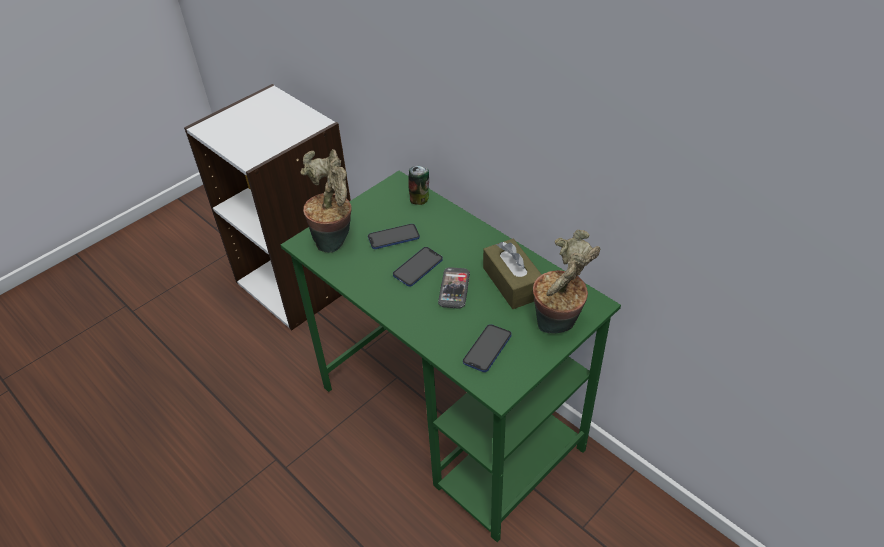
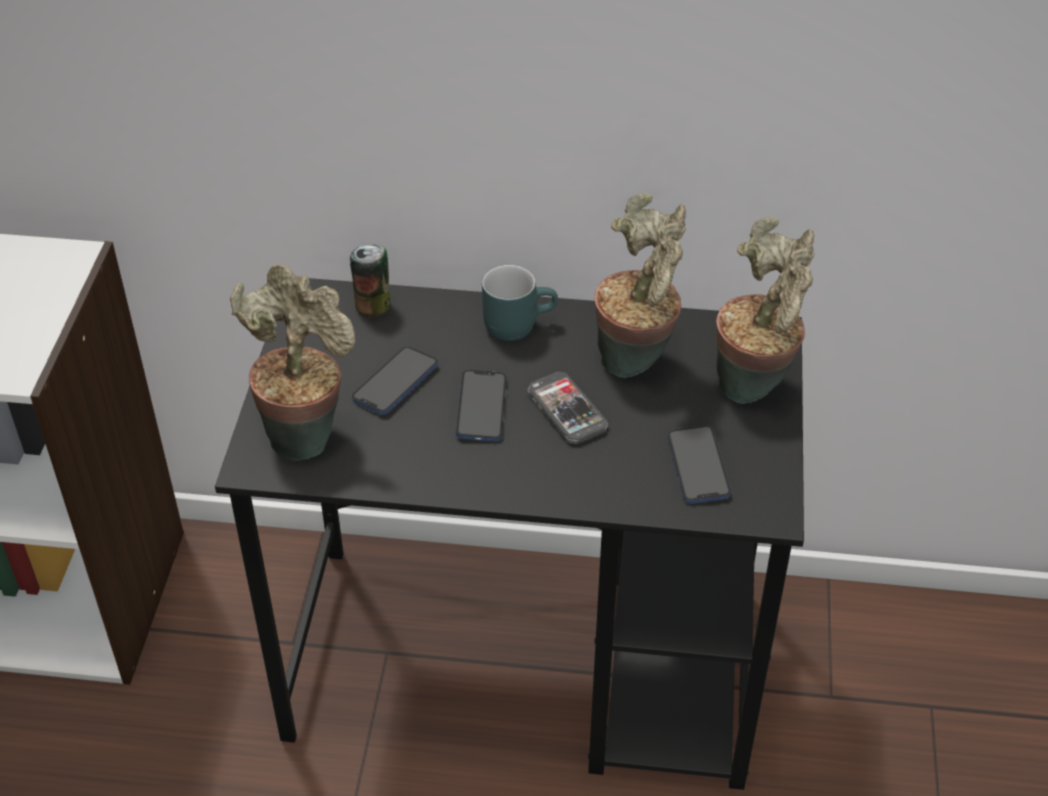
camera: 40 degrees left, 0 degrees up
(451, 419) = (528, 663): green desk -> black desk
(474, 237) = (517, 322): none -> turquoise mug
(512, 283) = (637, 360): brown tissue box -> potted plant

